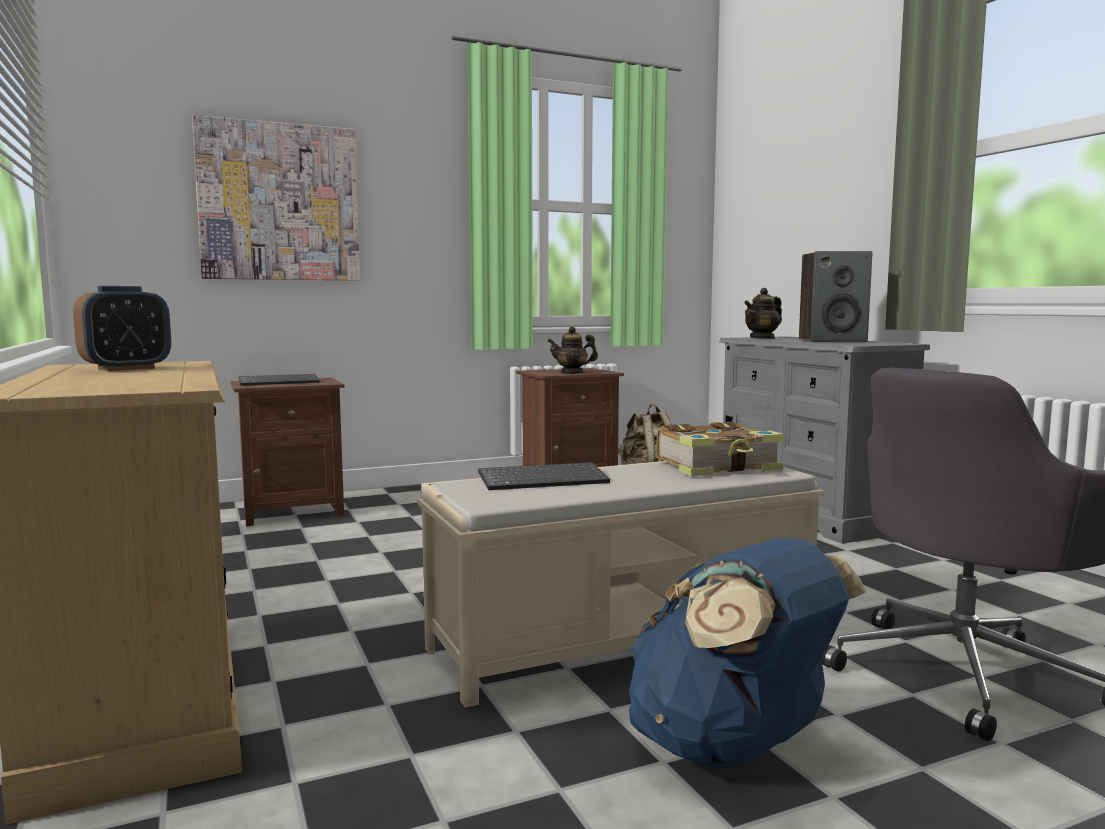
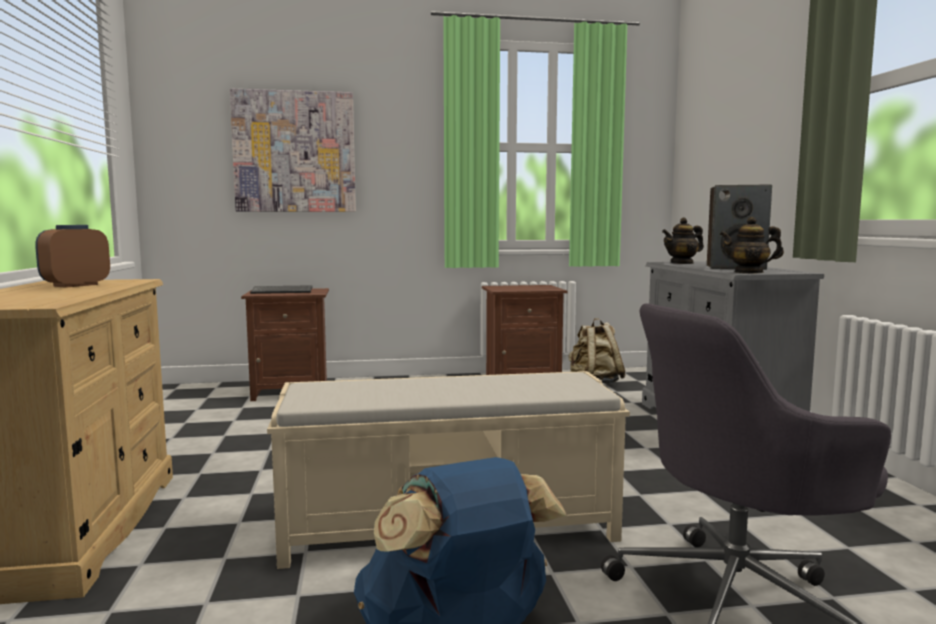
camera: 15 degrees right, 0 degrees up
(126, 368) = (75, 285): alarm clock -> alarm clock turned 150 degrees clockwise
(544, 479) = (380, 385): keyboard -> none
(572, 372) = (523, 289): teapot -> teapot (749, 272)
(719, 467) = (544, 383): book -> none

